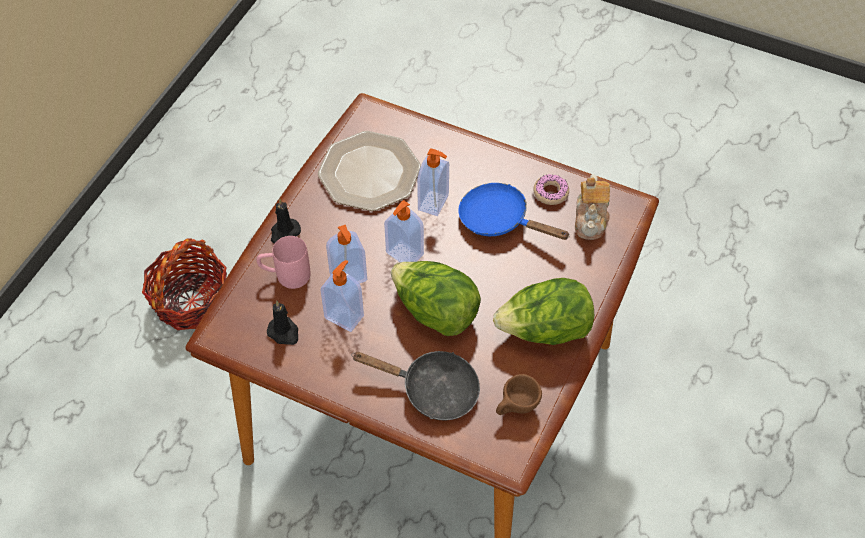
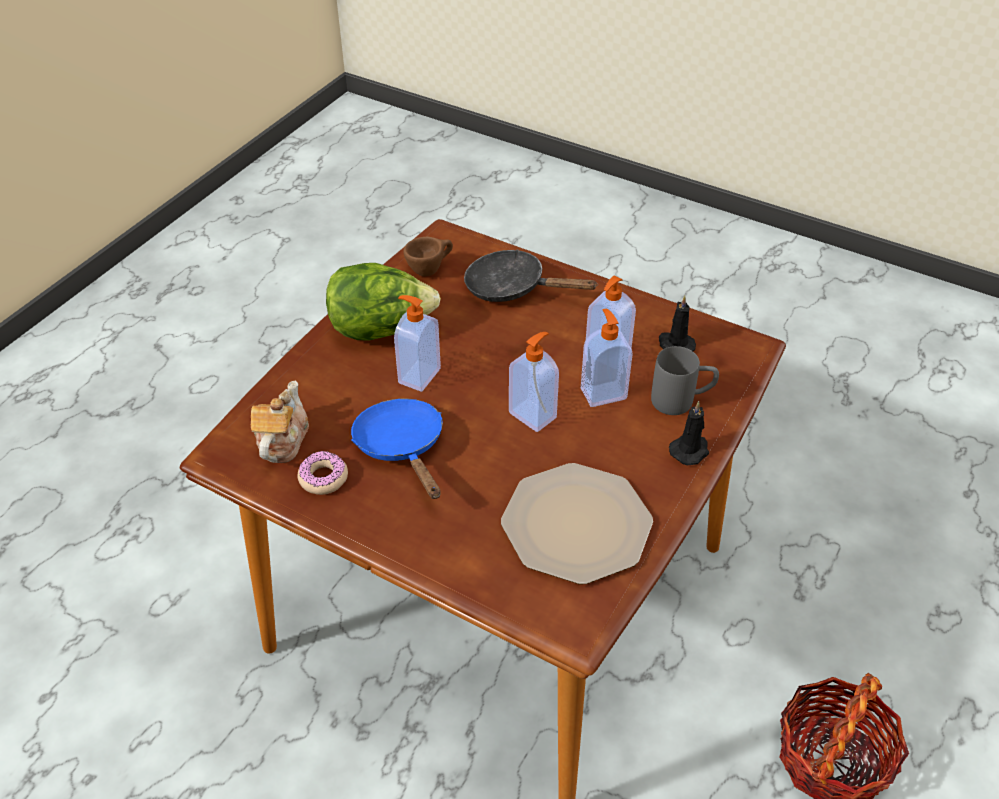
camera: 175 degrees left, 10 degrees down
(285, 275) = (682, 401): pink mug -> grey mug
(434, 203) = (487, 475): soap dispenser -> soap dispenser (418, 375)
(435, 312) = (501, 353): lettuce -> none
(500, 220) = (402, 447): blue frying pan -> blue frying pan turned 150 degrees counterclockwise

